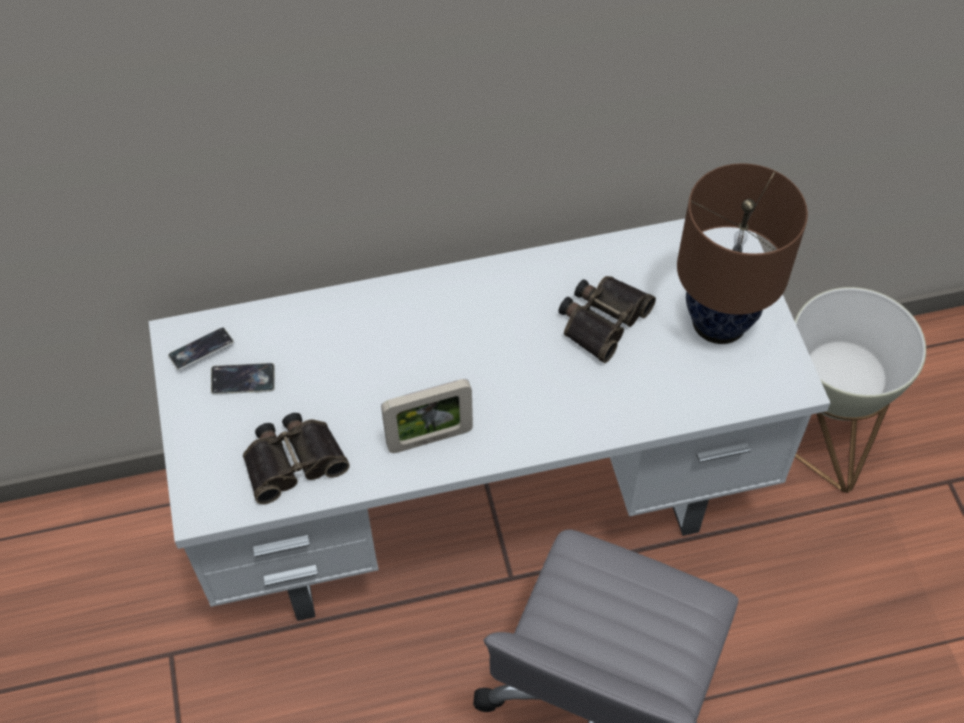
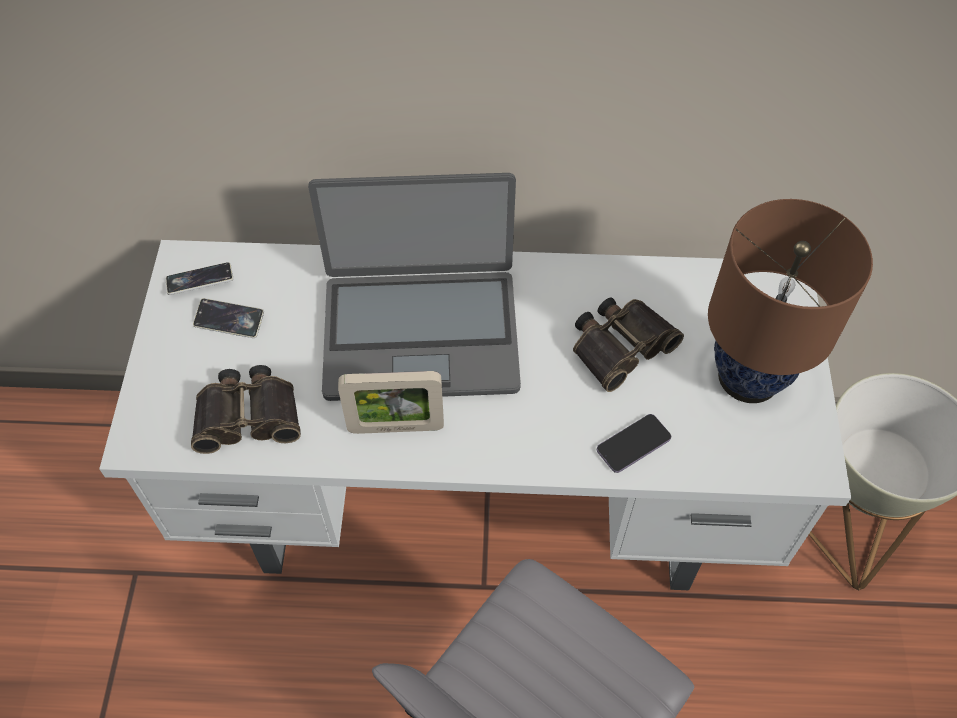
camera: 15 degrees right, 0 degrees up
(423, 351) = (420, 333): none -> laptop
(639, 403) = (633, 444): none -> phone

